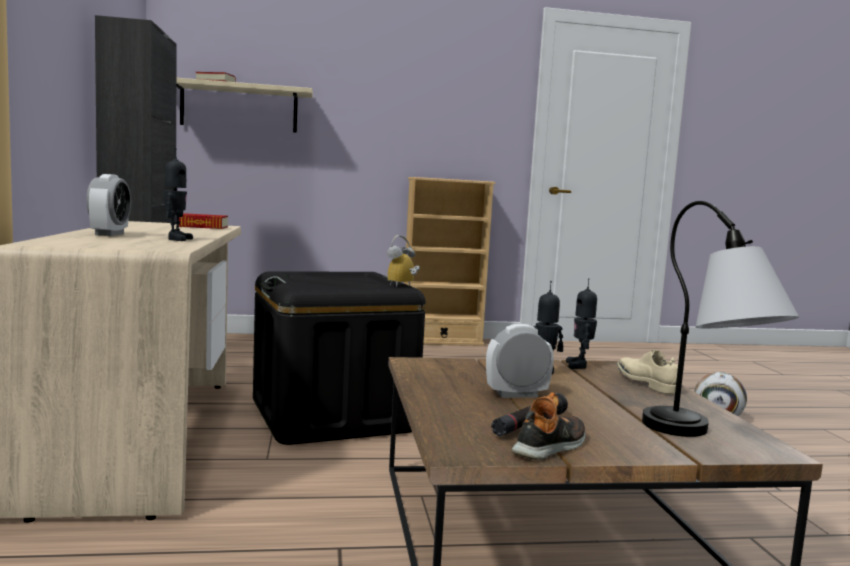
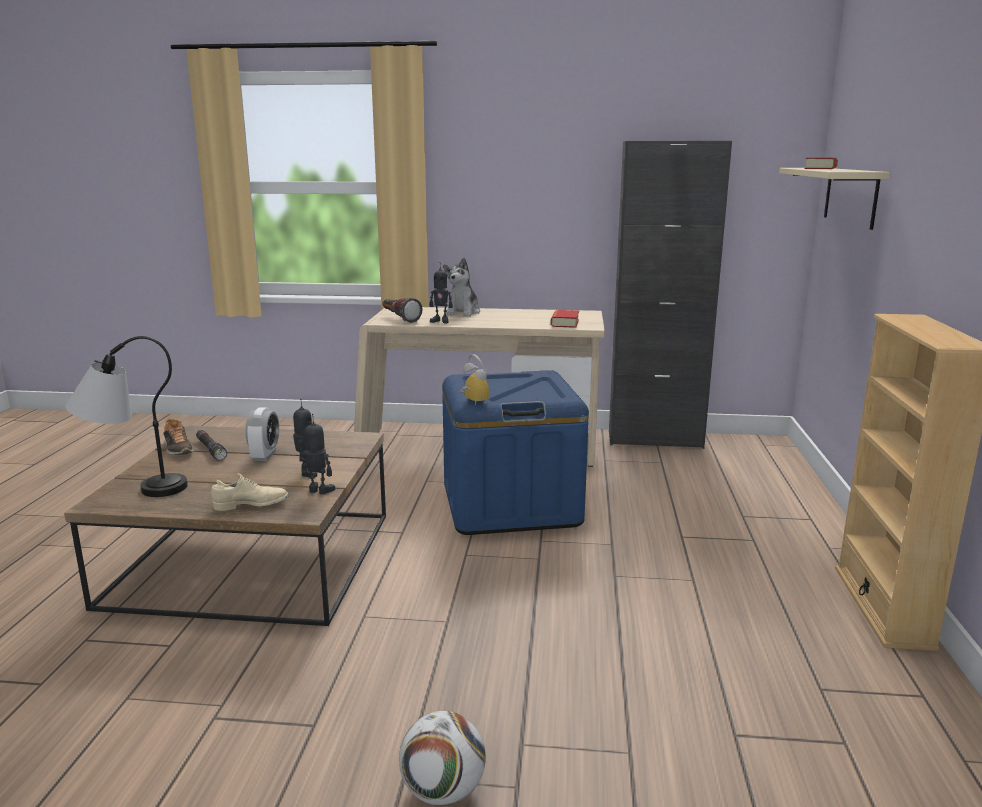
camera: 105 degrees right, 10 degrees up
(109, 234) = (463, 312): alarm clock -> plush toy
(150, 245) = (399, 319): none -> flashlight
(332, 415) = (510, 505): black storage box -> blue storage box

